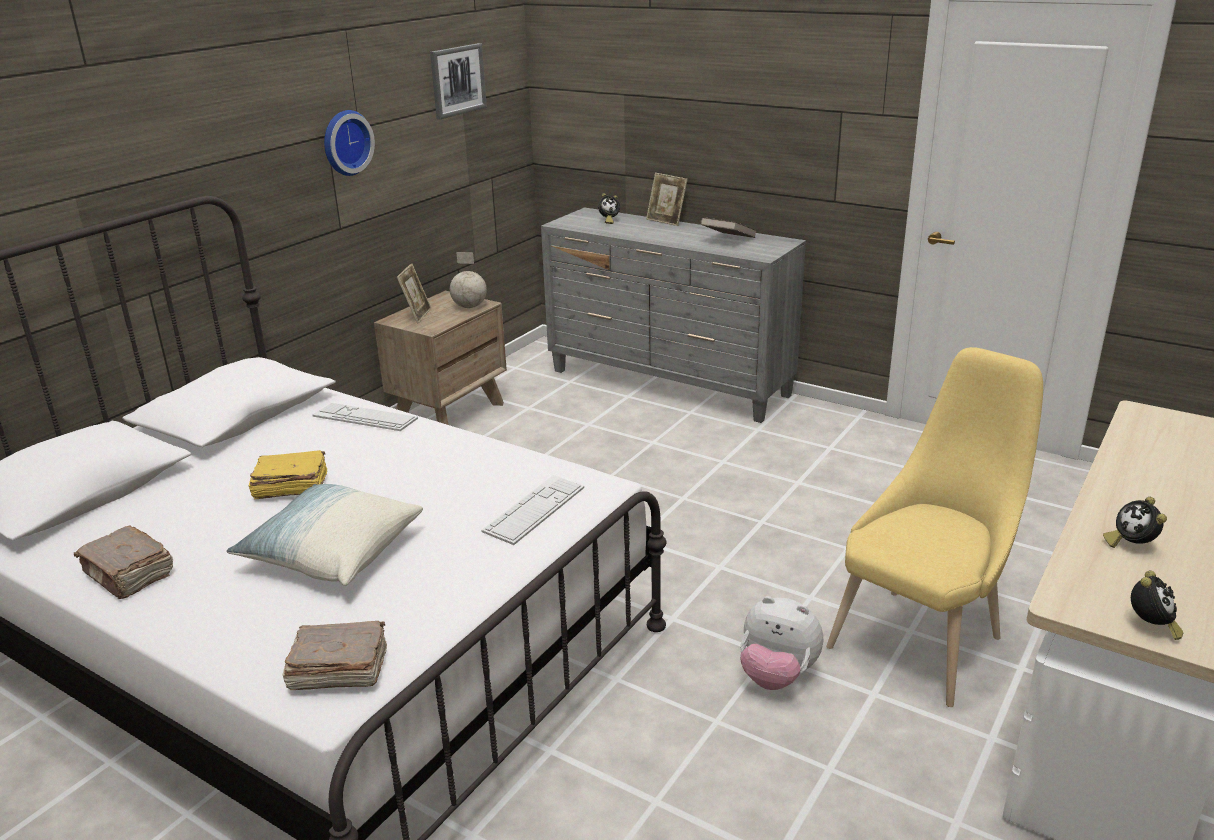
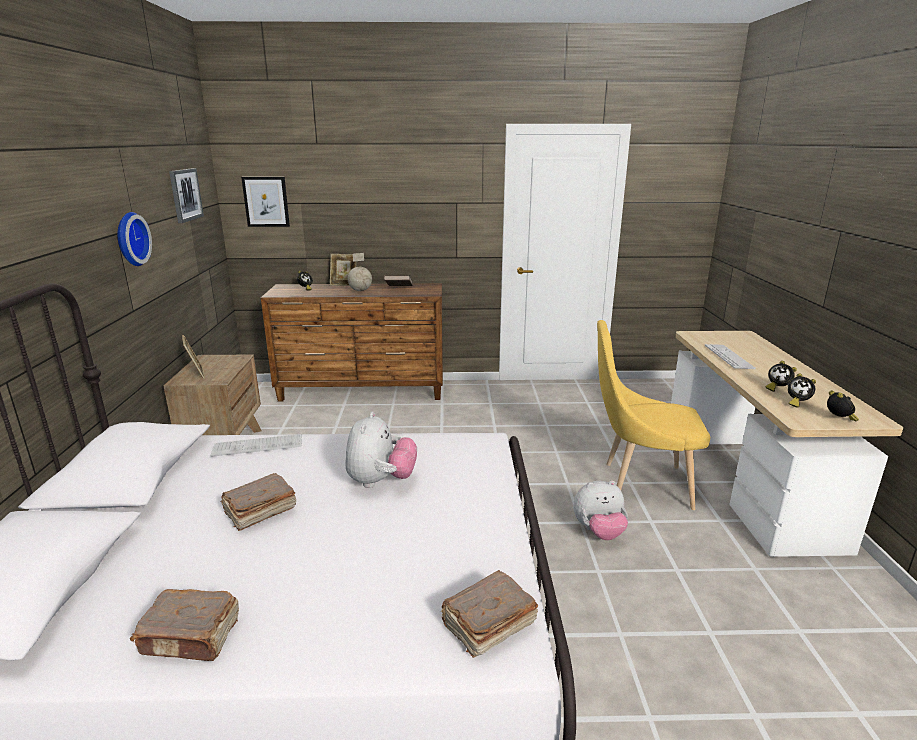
camera: 35 degrees left, 5 degrees down
(290, 487) = (259, 511): yellow book -> brown book
(332, 553) = (363, 545): pillow -> none
(428, 495) = (381, 481): none -> plush toy
(469, 306) = (232, 361): globe -> globe (360, 290)
(534, 510) = (467, 467): keyboard -> keyboard (728, 357)
(581, 89) = (266, 201): none -> picture
(669, 384) = (362, 391): grey dresser -> brown dresser
(922, 638) = (639, 484): yellow chair -> yellow chair turned 90 degrees counterclockwise
(1121, 577) = (796, 403): none -> alarm clock

